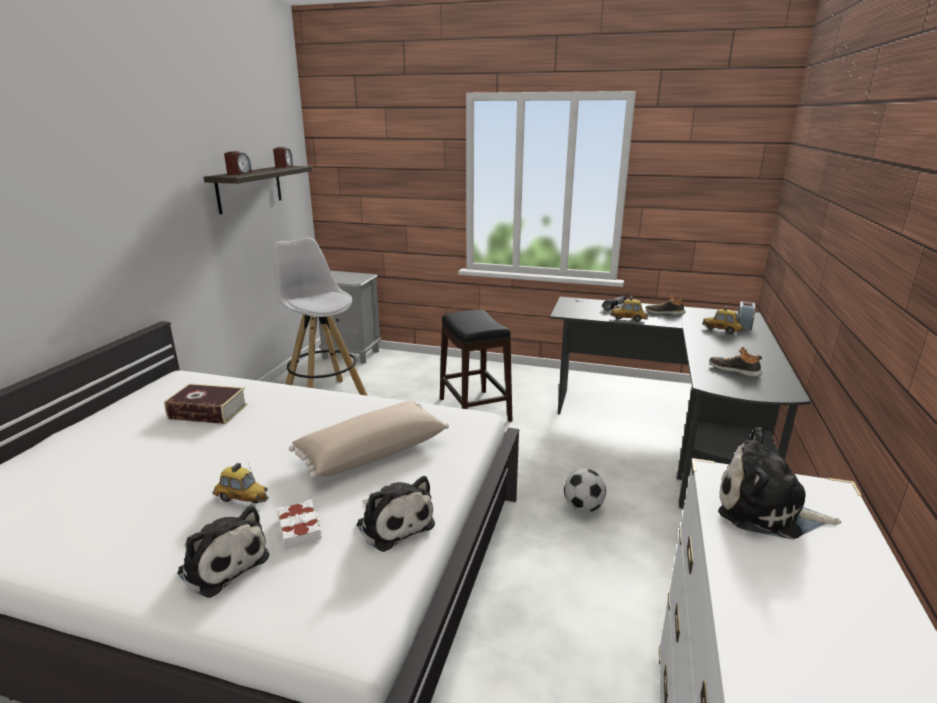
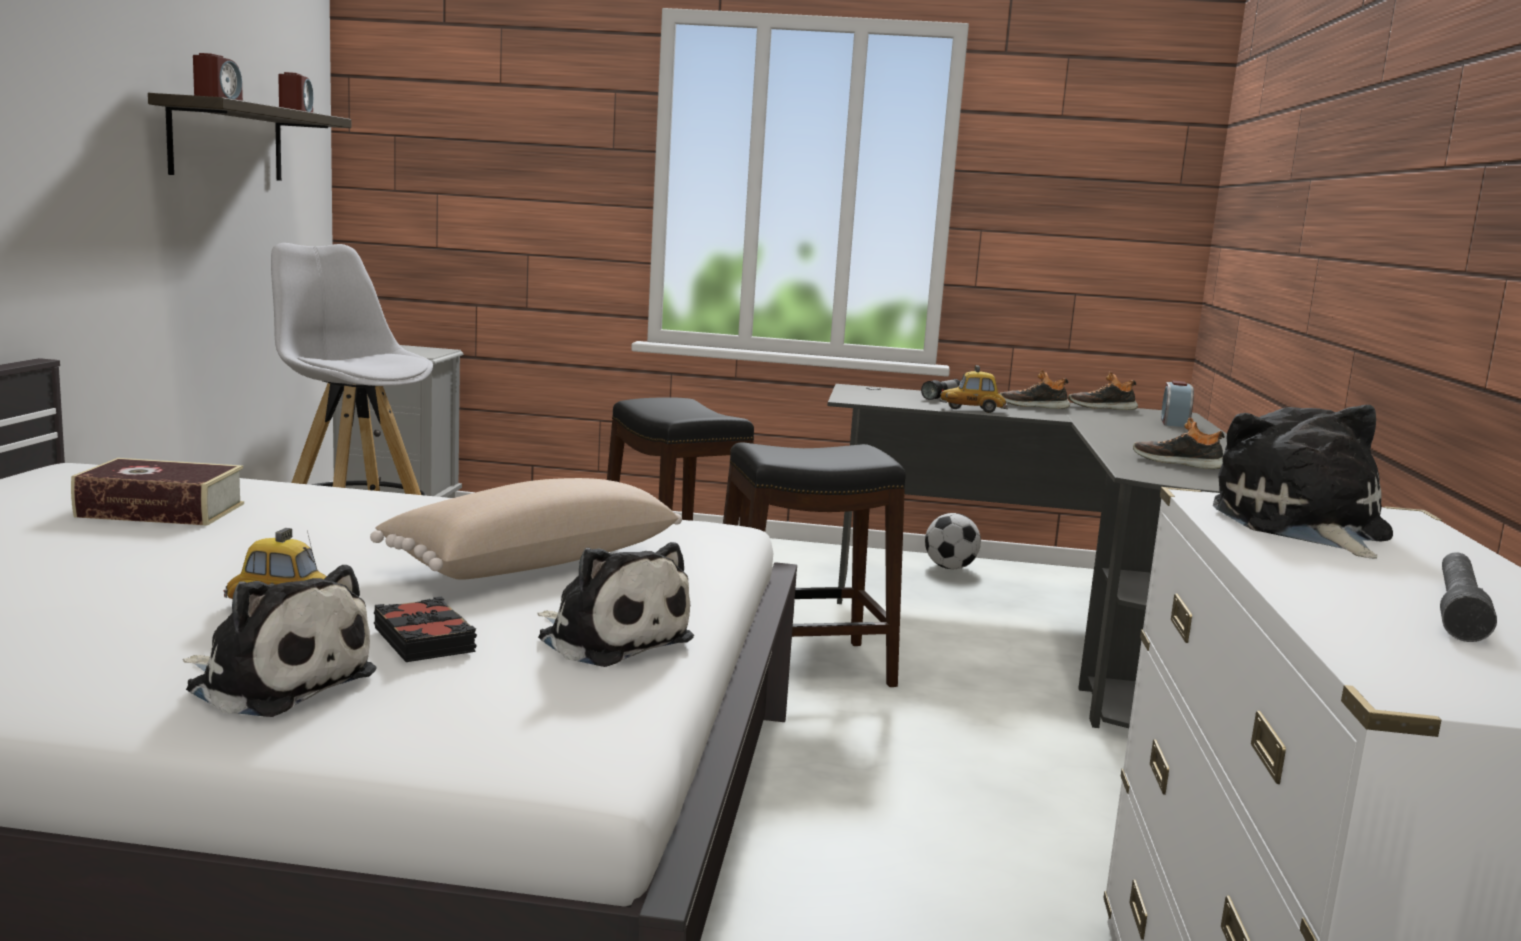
camera: 10 degrees left, 10 degrees down
(300, 528) = (425, 640): white book -> black book
(530, 461) = (799, 666): none -> black stool
(582, 507) = (915, 728): football -> football (949, 568)
(704, 311) = (1101, 407): none -> shoe
(721, 330) = (1139, 426): toy car -> none
(766, 510) = (1302, 526): plush toy -> plush toy turned 75 degrees clockwise
(838, 633) = (1458, 610): none -> grey flashlight

